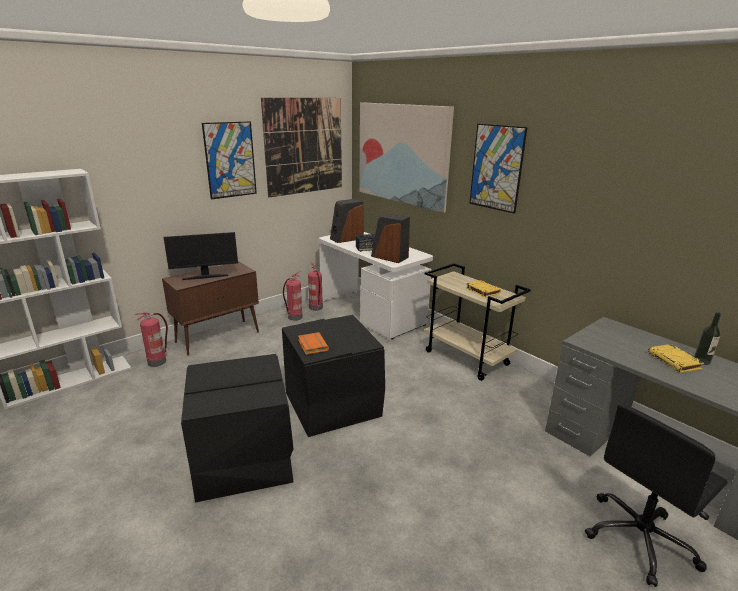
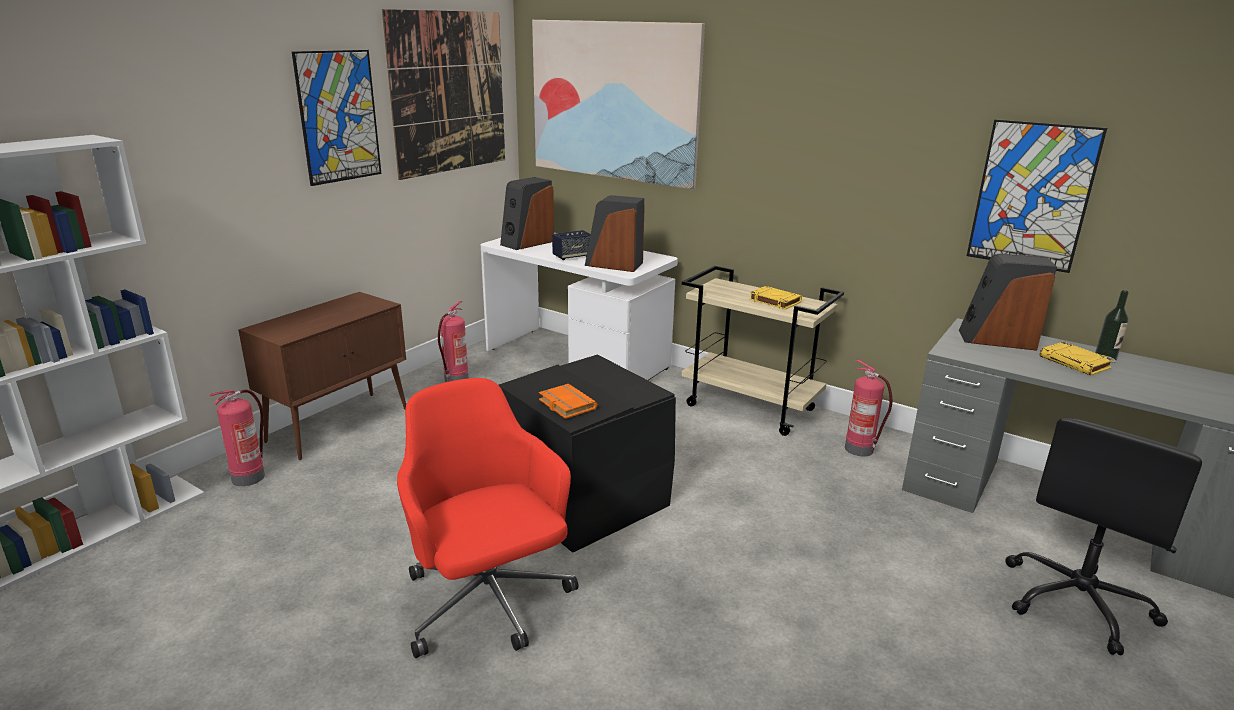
camera: 15 degrees left, 0 degrees up
(205, 277) = (318, 320): monitor -> none
(244, 460) = (488, 602): black storage box -> red office chair
(316, 308) = (484, 361): fire extinguisher -> fire extinguisher (860, 449)
(496, 168) = (780, 115): picture -> picture (1032, 196)
(623, 336) = (997, 339): none -> speaker

